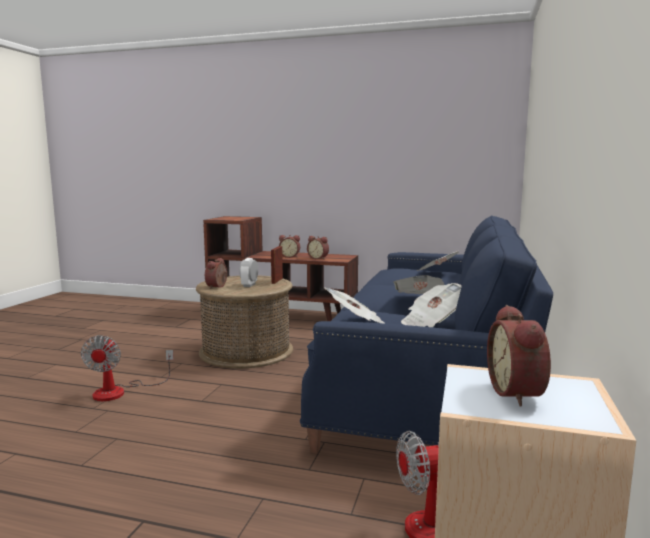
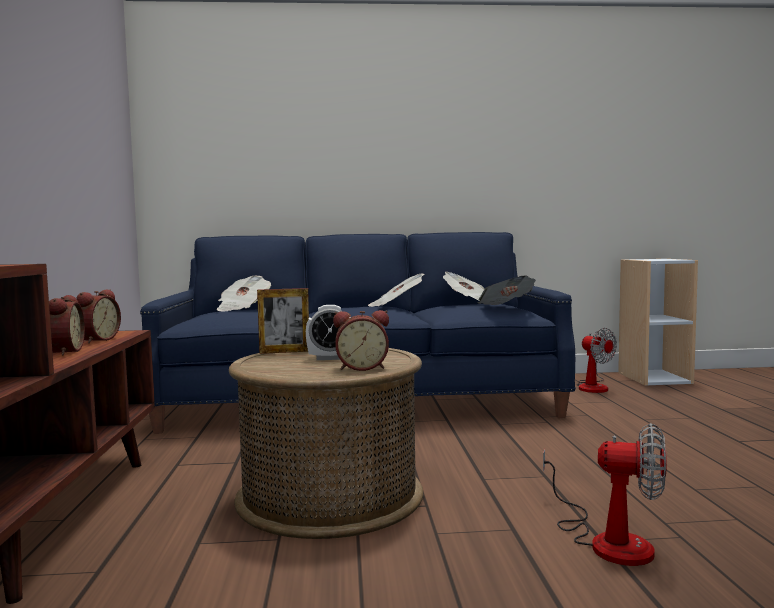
camera: 110 degrees left, 5 degrees down
(120, 391) = (607, 540): fan -> fan turned 45 degrees clockwise
(519, 393) = (658, 259): alarm clock -> none

